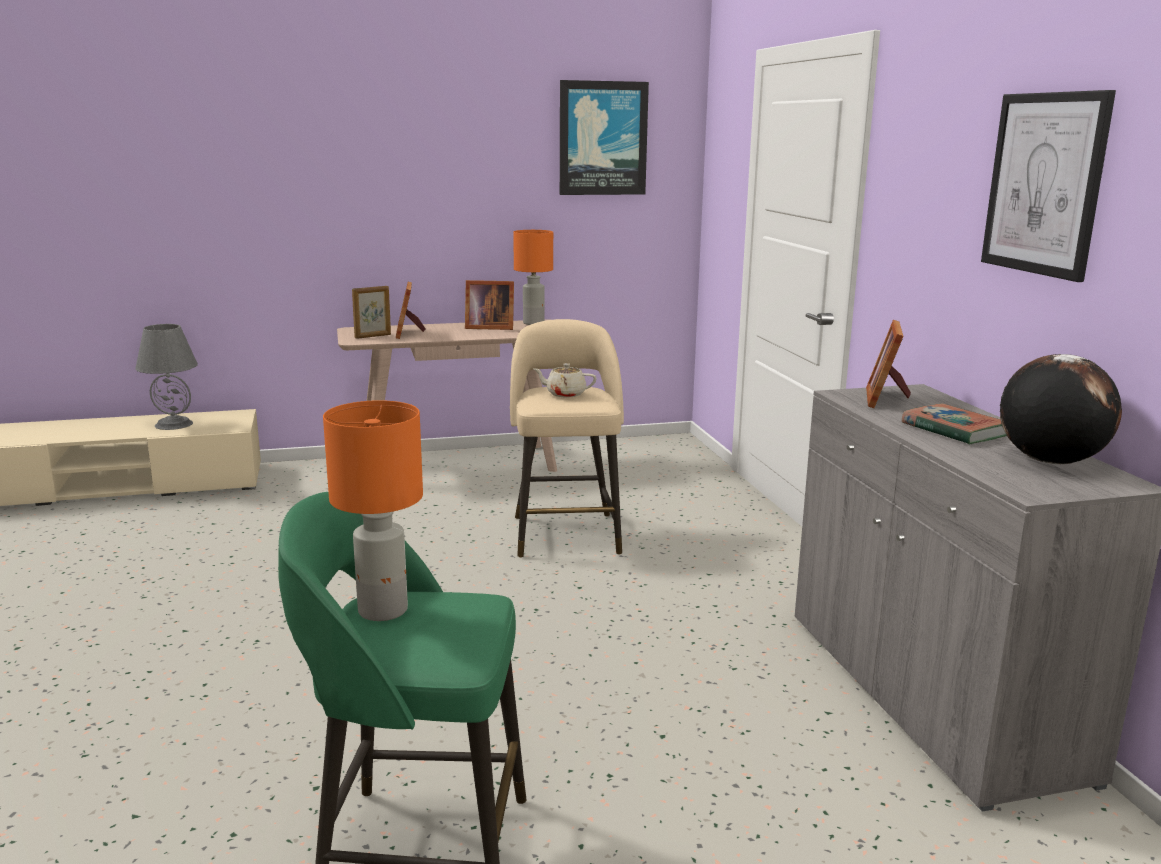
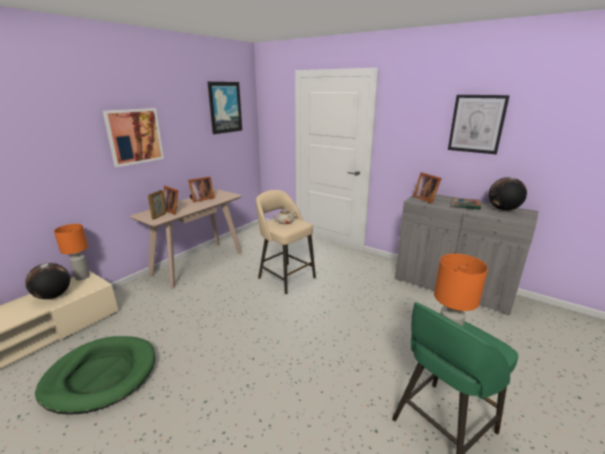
camera: 40 degrees left, 5 degrees up
(135, 550) = (101, 376): none -> green dog bed
(173, 424) = (53, 296): grey table lamp -> globe
(377, 181) = (134, 136): none -> picture
(533, 323) = (214, 193): orange table lamp -> orange table lamp (82, 277)

